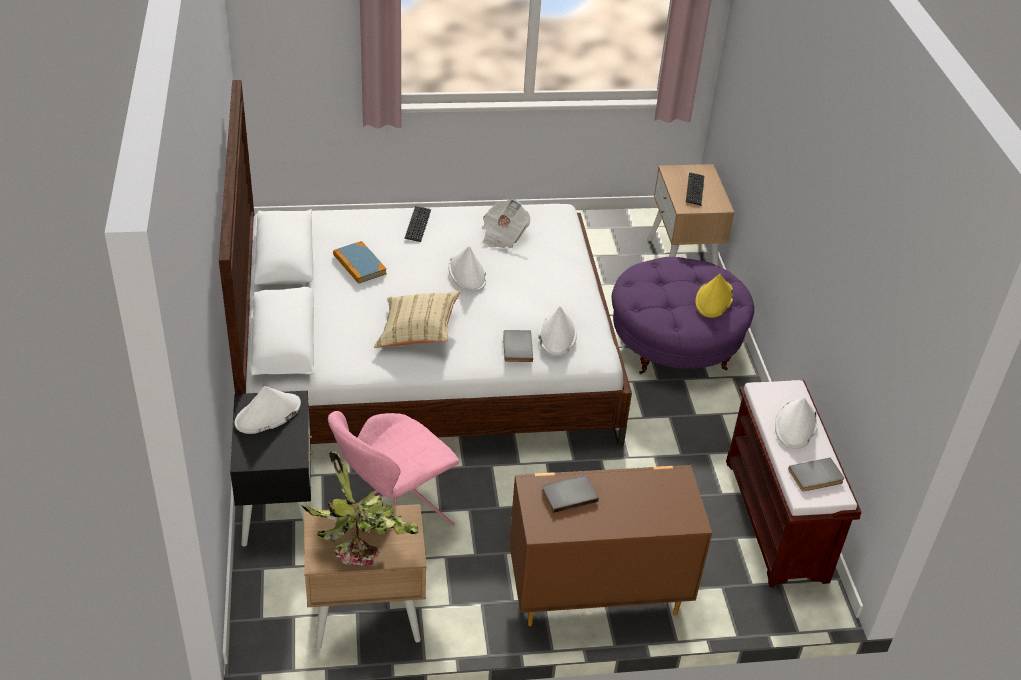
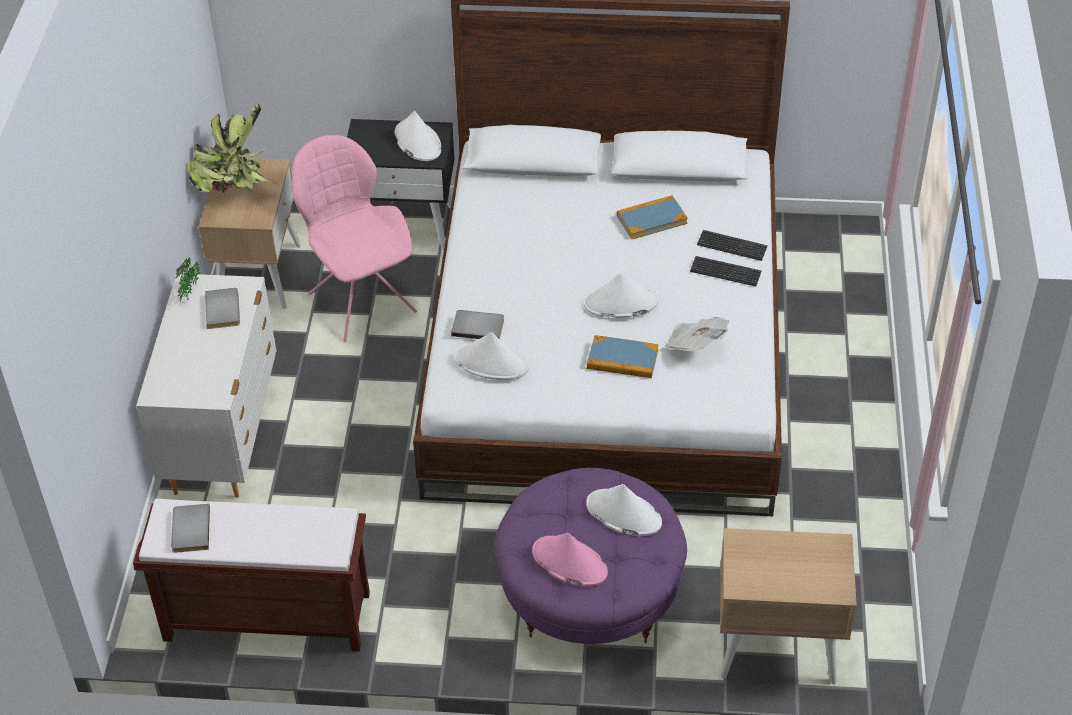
camera: 105 degrees right, 5 degrees up
(417, 331) = (526, 255): beige pillow -> none
(529, 270) = (622, 359): none -> book
(554, 527) = (188, 293): none -> potted plant
(595, 593) = (223, 436): brown dresser -> white dresser
(694, 190) = (783, 563): keyboard -> keyboard (732, 246)
(714, 299) = (569, 562): yellow hat -> pink hat
(795, 425) = (272, 534): white hat -> white hat (623, 513)

